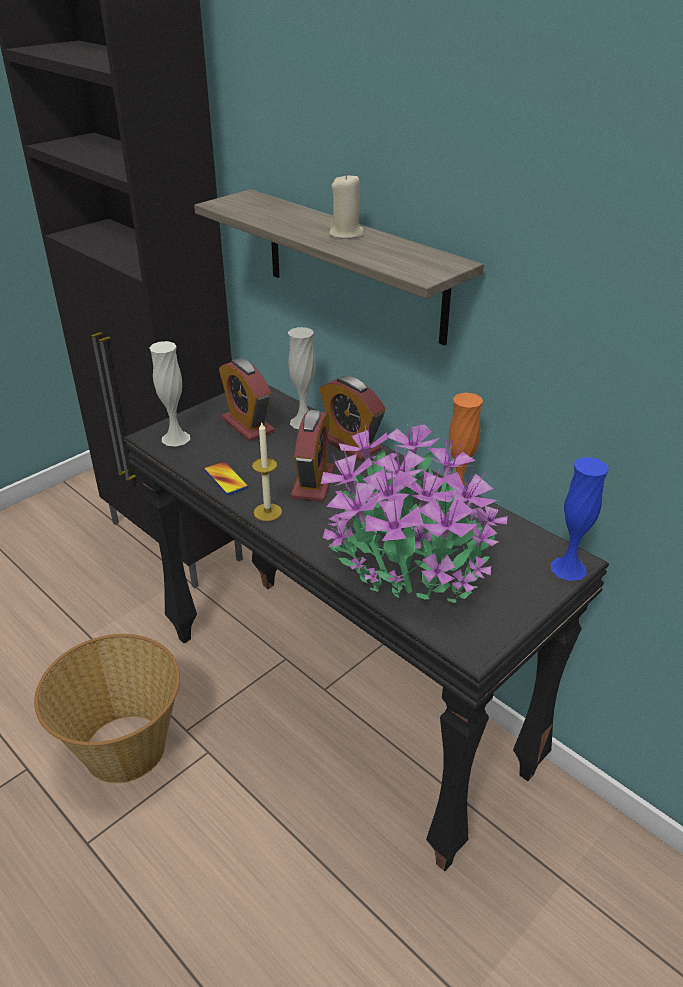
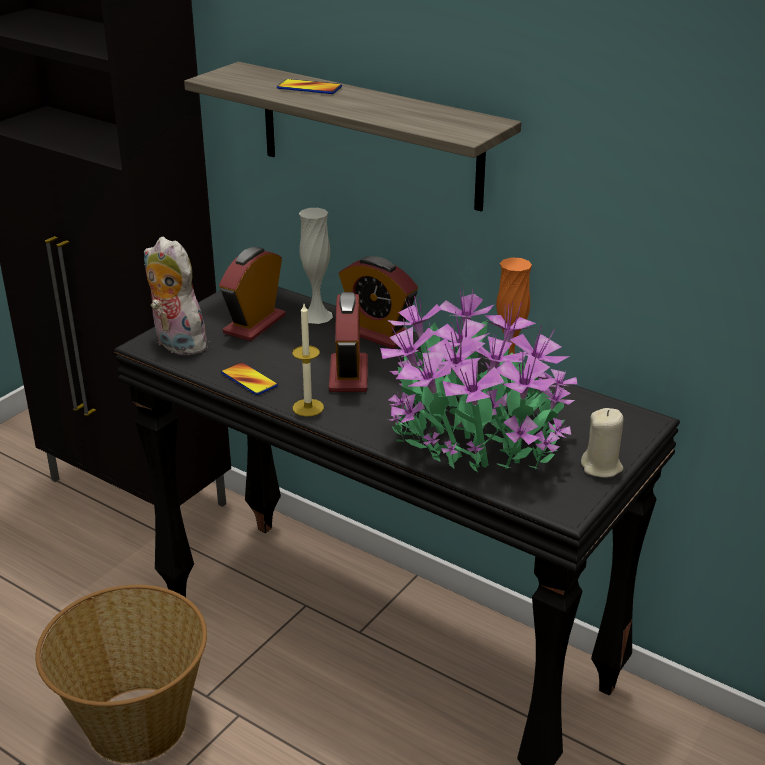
camera: 10 degrees left, 5 degrees down
(176, 438) = (176, 344): white vase -> plush toy
(248, 425) = (254, 324): alarm clock -> alarm clock turned 75 degrees clockwise
(299, 218) = (309, 88): none -> phone
(346, 234) = (367, 101): beige candle -> beige candle (601, 467)
(568, 568) = (641, 428): blue vase -> none

